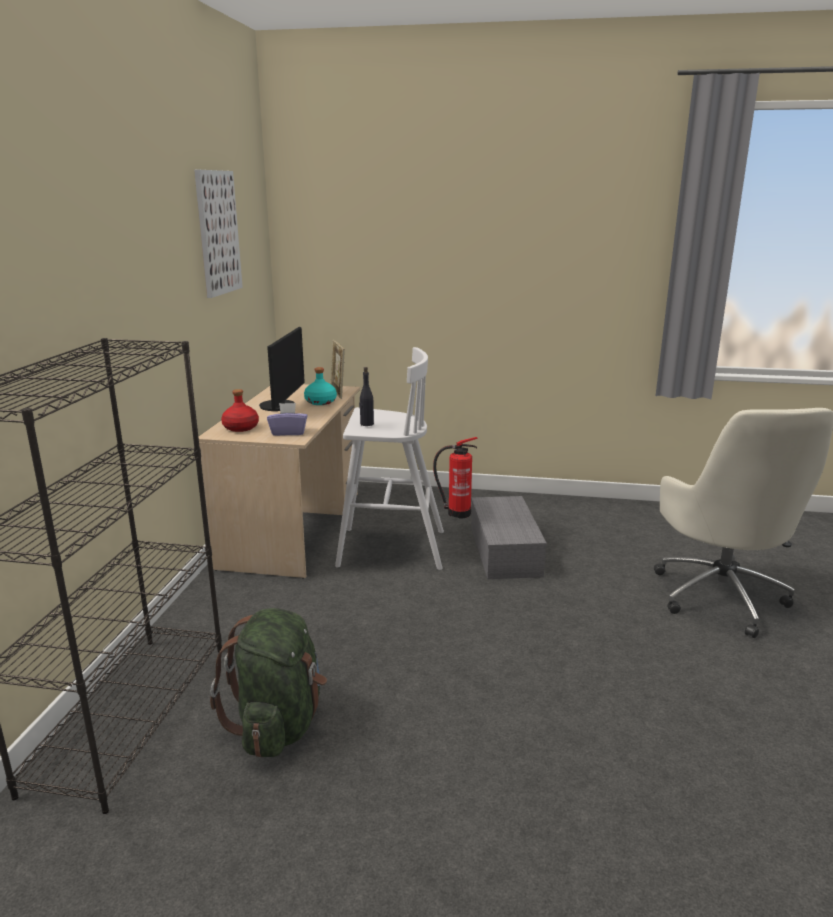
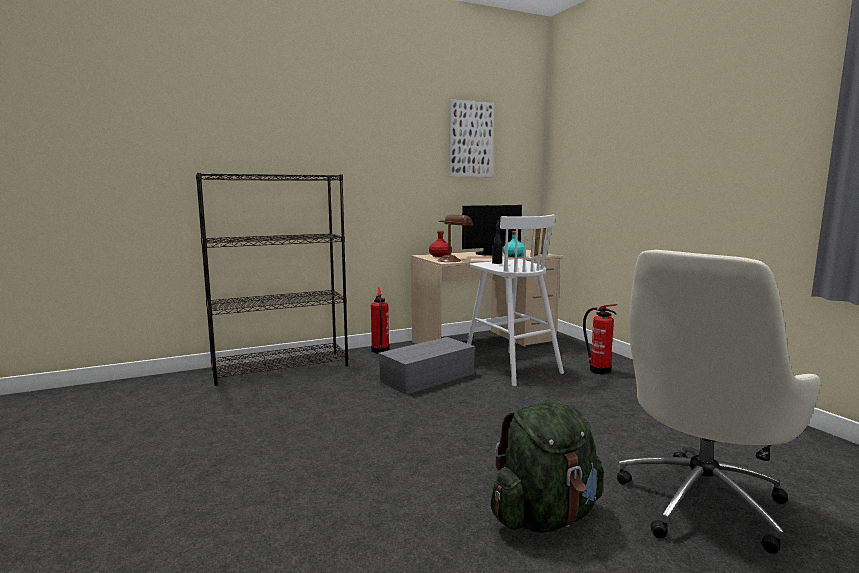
camera: 55 degrees right, 10 degrees down
(207, 605) = (380, 351): none -> fire extinguisher
(278, 724) = (303, 395): green backpack -> green backpack (545, 516)
(288, 432) = (452, 260): purple tissue box -> brown table lamp
(506, 552) = (580, 397): grey storage box -> grey storage box (427, 378)

